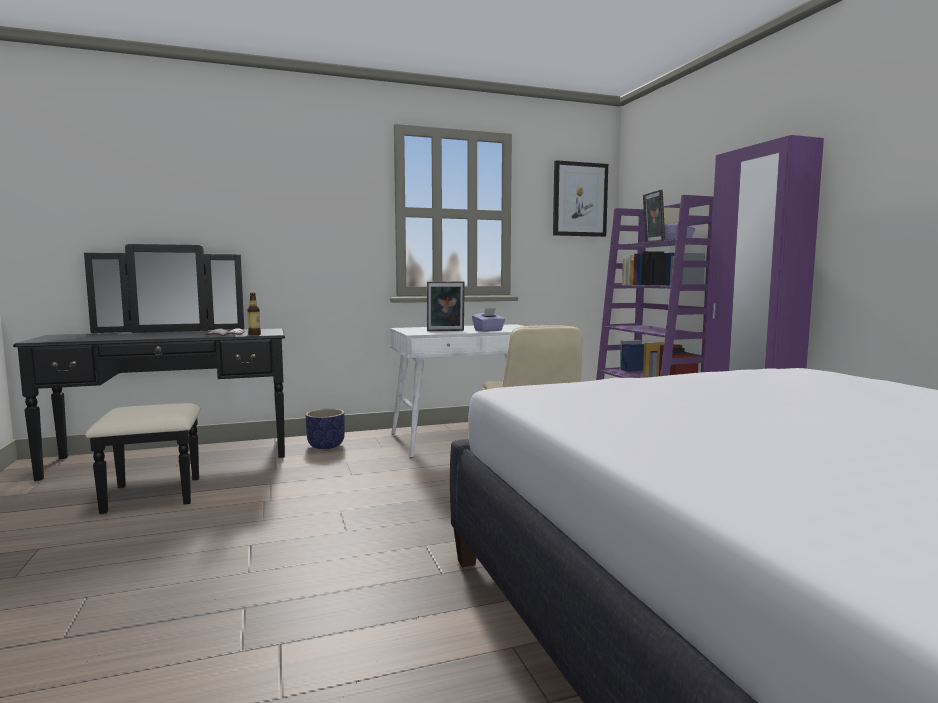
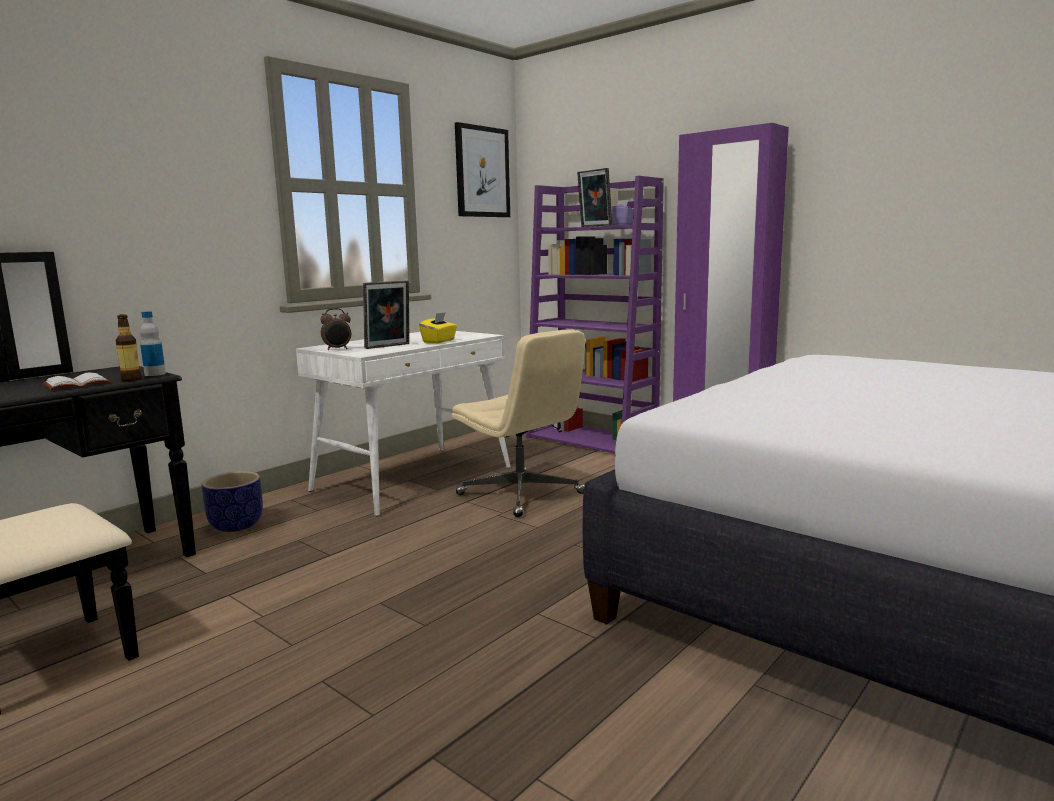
camera: 30 degrees left, 5 degrees up
(273, 333) = (155, 374): none -> bottle
(410, 330) = (337, 349): none -> alarm clock
(488, 330) = (439, 341): purple tissue box -> yellow tissue box

